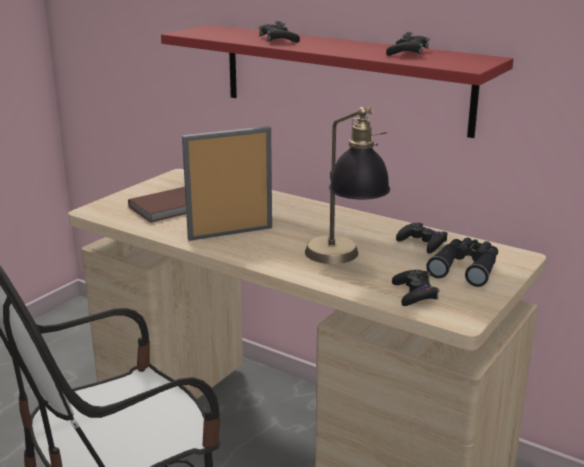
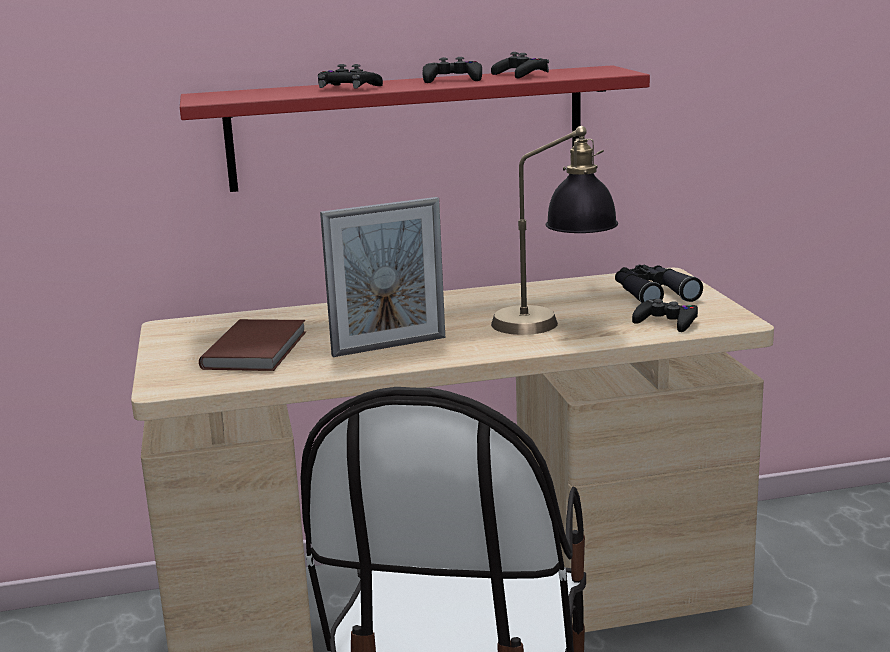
camera: 45 degrees left, 5 degrees down
(230, 233) = (389, 346): picture frame -> picture frame turned 135 degrees counterclockwise
(422, 242) = (573, 291): black game controller -> black game controller (452, 80)

